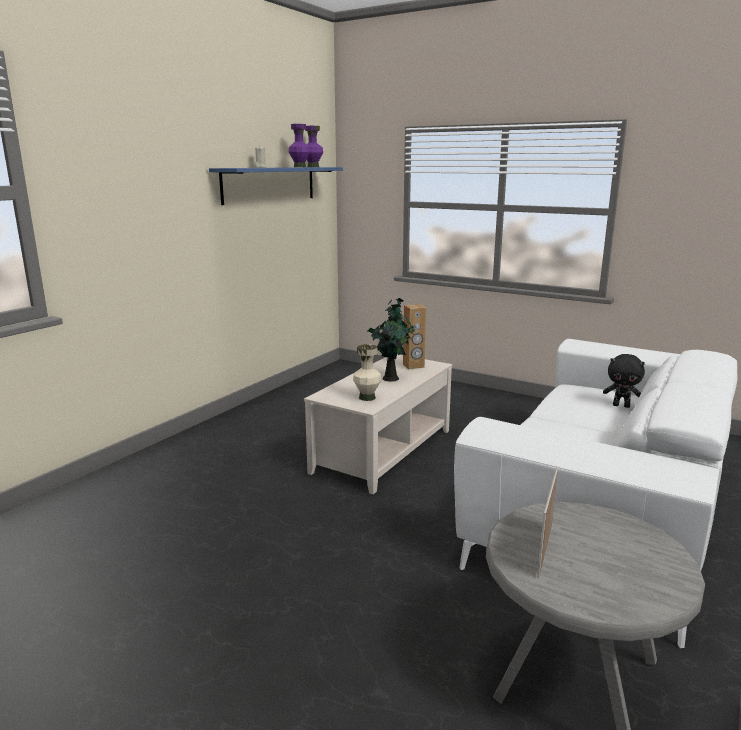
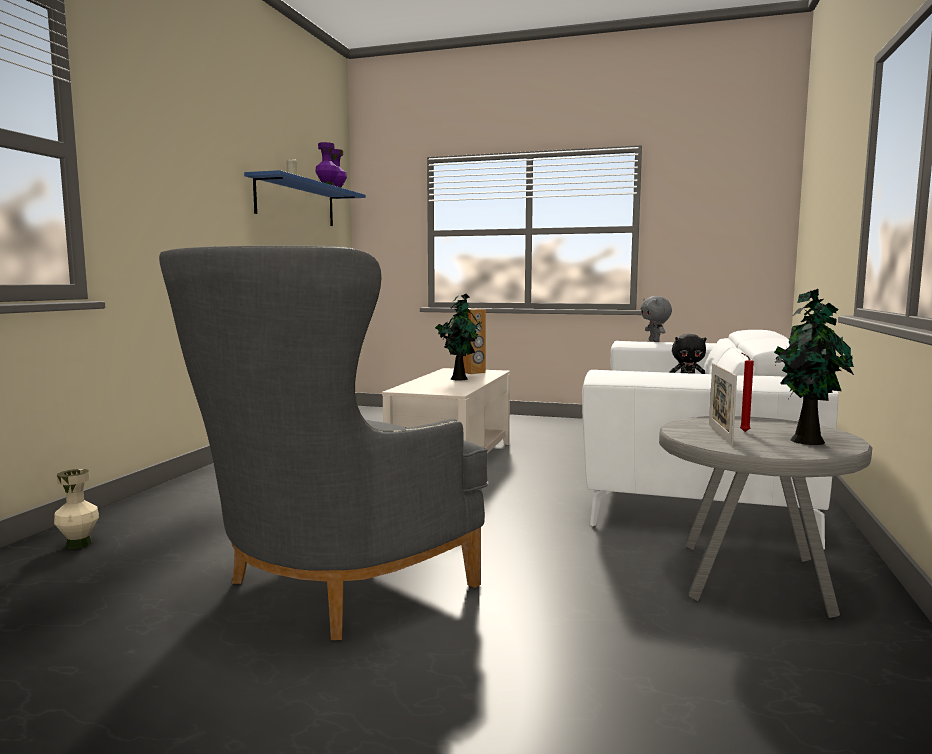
camera: 15 degrees left, 10 degrees down
(185, 618) = (326, 588): none -> grey armchair
(367, 397) = (448, 388): beige vase -> beige vase (78, 544)
(575, 545) = (743, 432): none -> red candle
(608, 343) = (655, 341): none -> grey plush toy
(630, 576) = (805, 440): none -> potted plant

